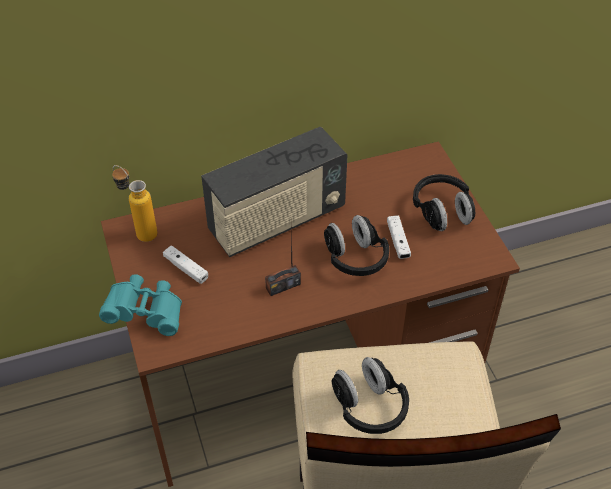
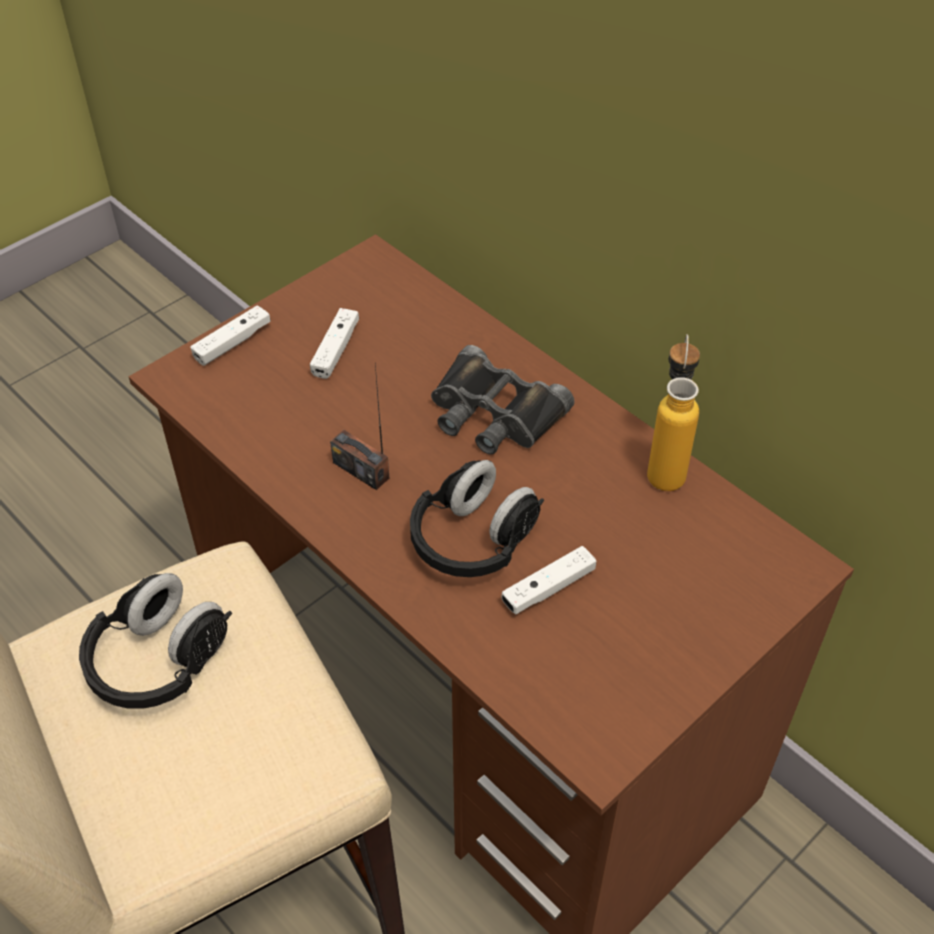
camera: 65 degrees right, 0 degrees up
(140, 231) = (378, 277): bottle -> bottle (666, 466)
(146, 313) = (232, 343): turquoise binoculars -> white game controller
(277, 221) = (493, 413): radio -> black binoculars
(442, 212) = (665, 632): black headphones -> none

